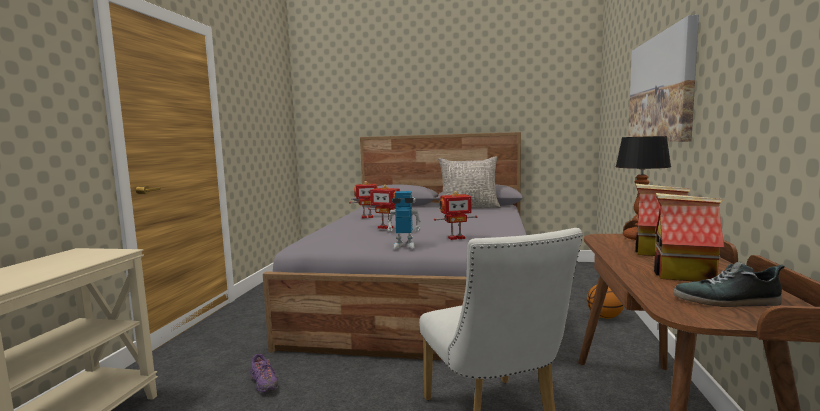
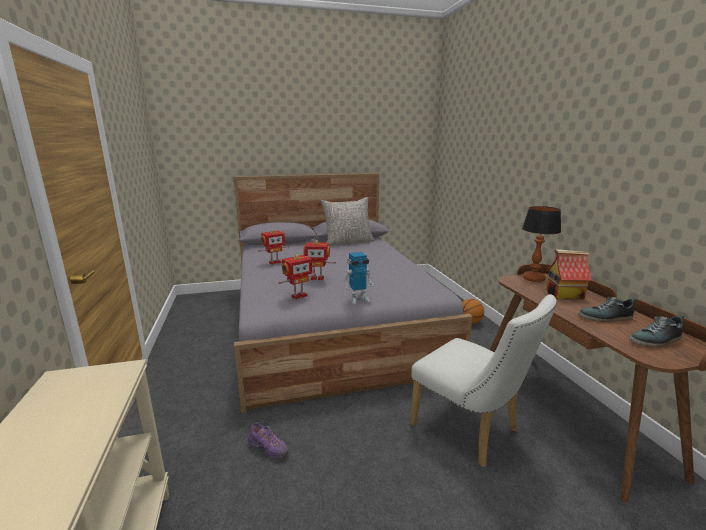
camera: 25 degrees left, 10 degrees up
(456, 238) = (386, 283): toy robot -> toy robot (298, 296)
(661, 89) = (525, 160): picture -> none
(683, 275) = (605, 318): toy house -> shoe

